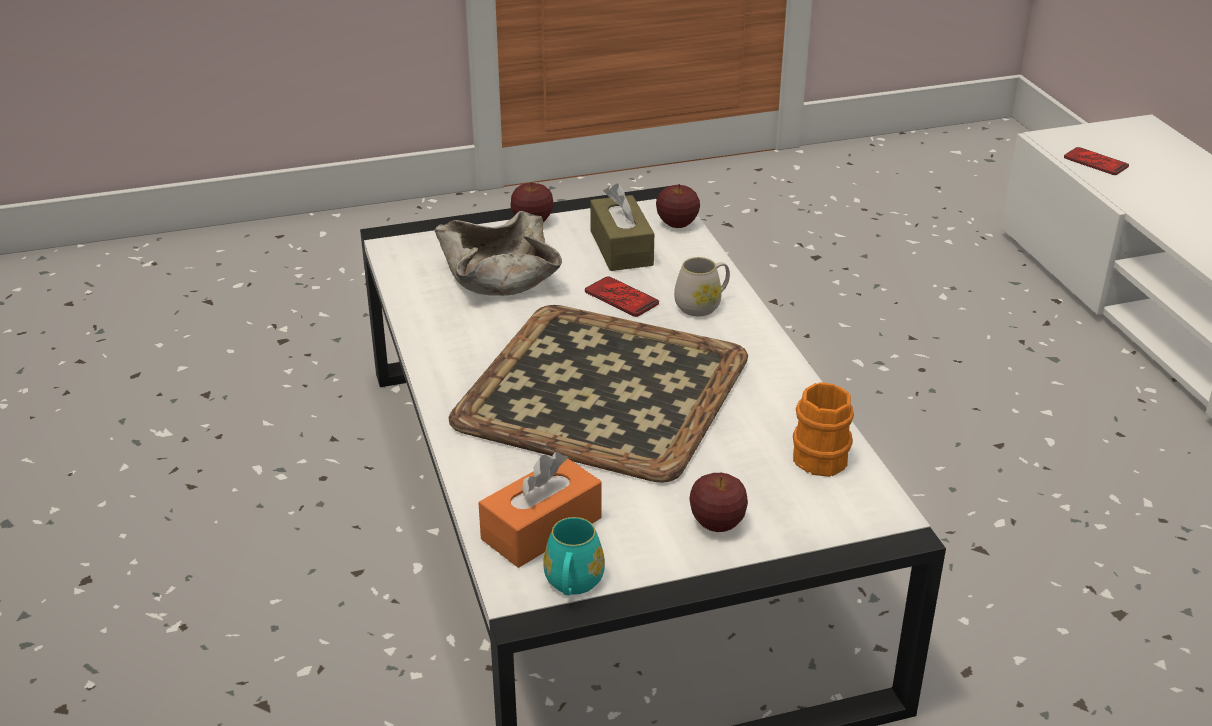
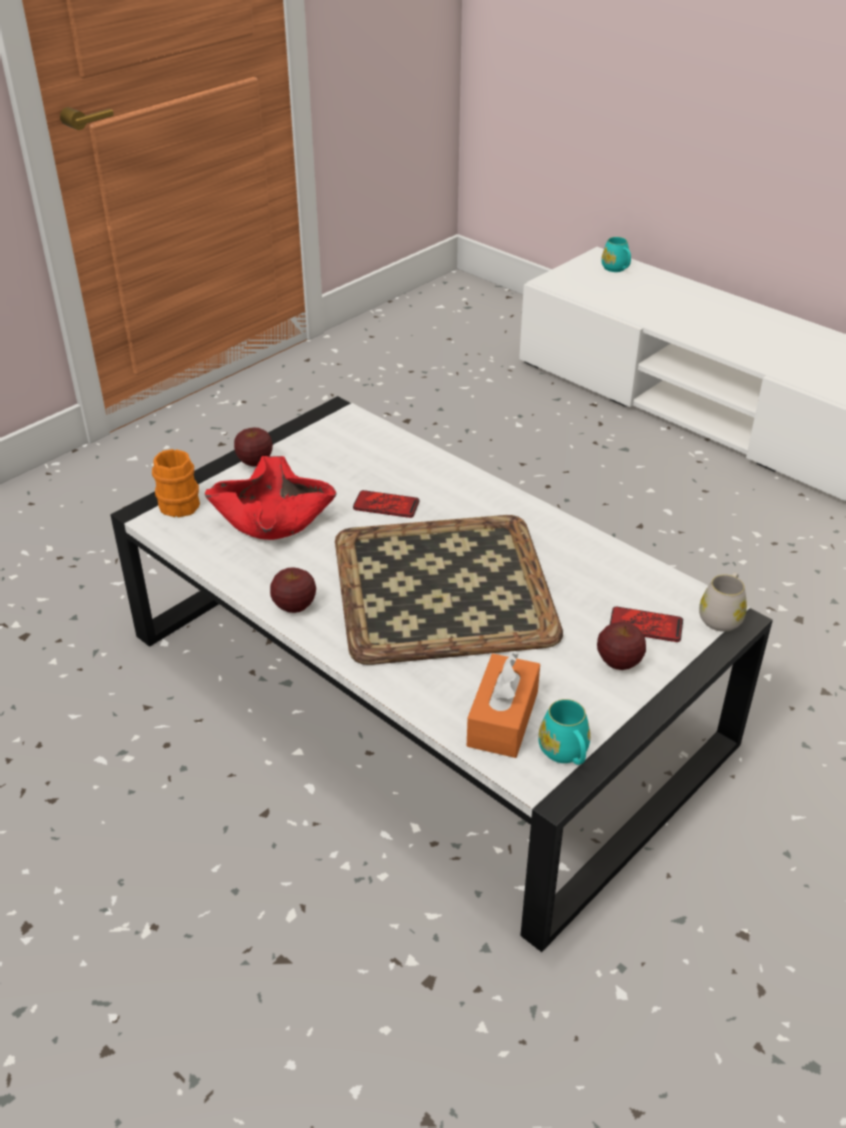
camera: 30 degrees left, 5 degrees up
(501, 275) = (273, 517): beige bowl -> red bowl
(621, 248) = (347, 463): brown tissue box -> none
(677, 224) = (371, 429): apple -> apple (294, 606)
(702, 305) = (451, 491): white mug -> white mug (722, 616)
(820, 453) = (636, 580): orange mug -> orange mug (178, 501)
(1095, 162) = (593, 293): phone -> phone (645, 625)
(1153, 143) = (616, 269): none -> turquoise mug

